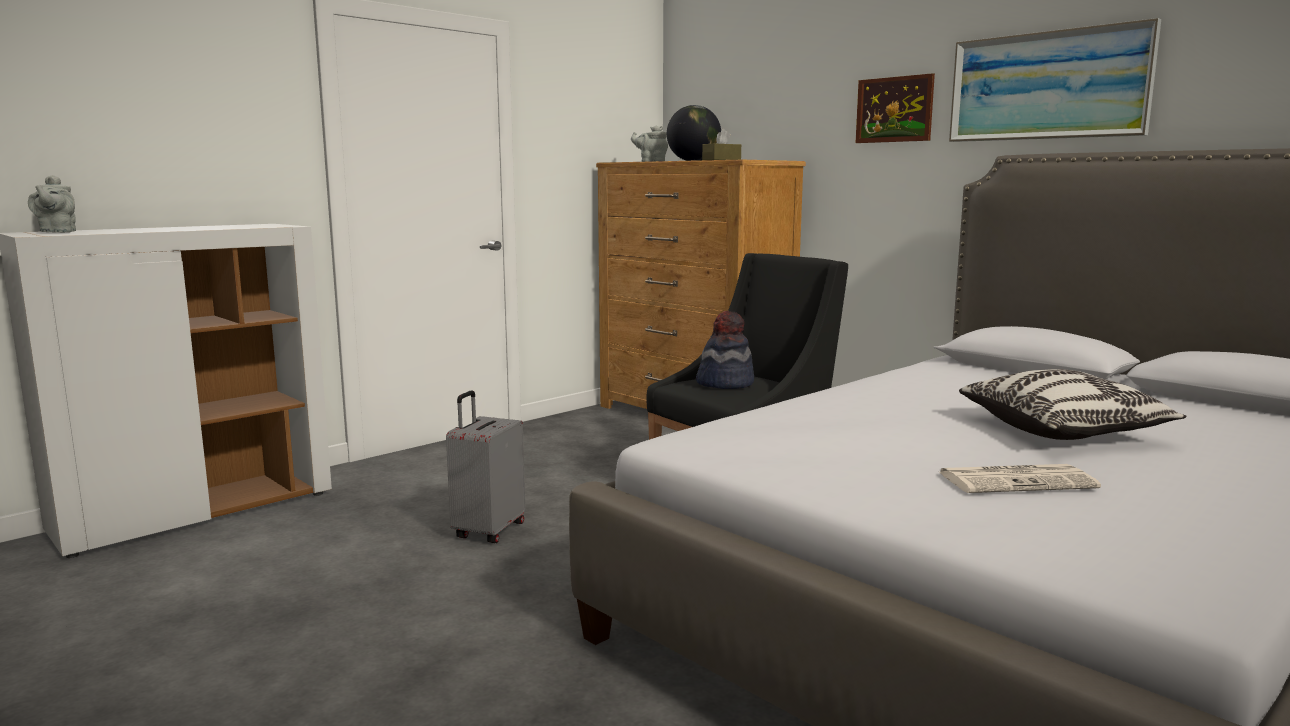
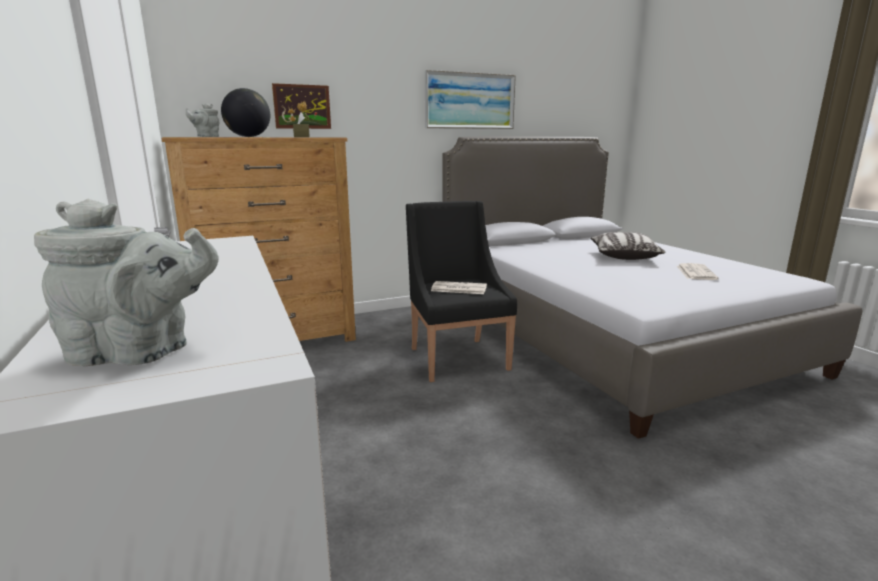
camera: 70 degrees left, 5 degrees up
(488, 531) = (456, 454): grey suitcase -> none
(725, 383) = (458, 288): hat -> newspaper
(894, 109) = (387, 106): picture -> picture (302, 106)

